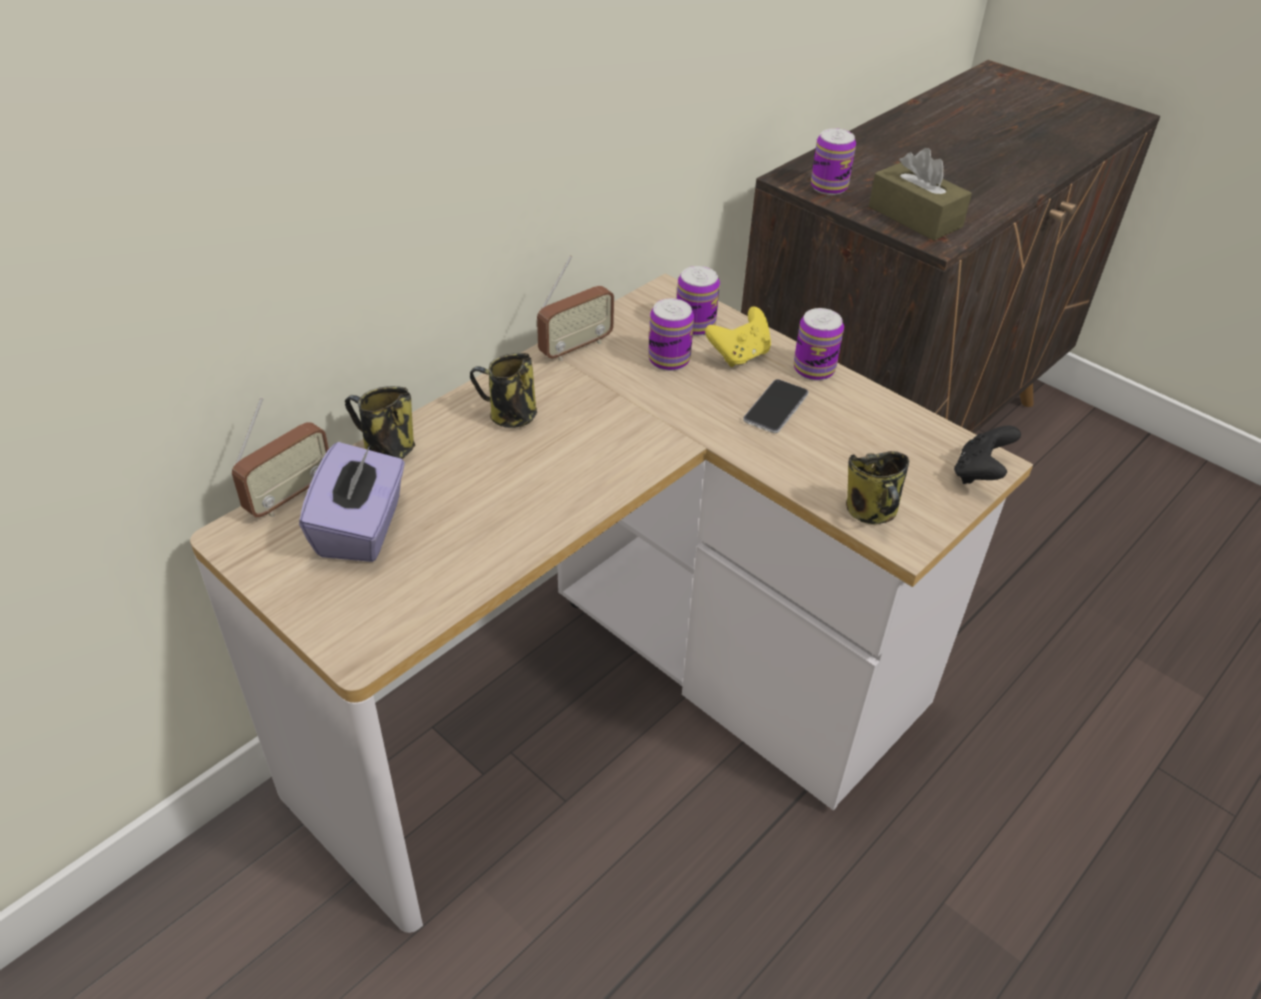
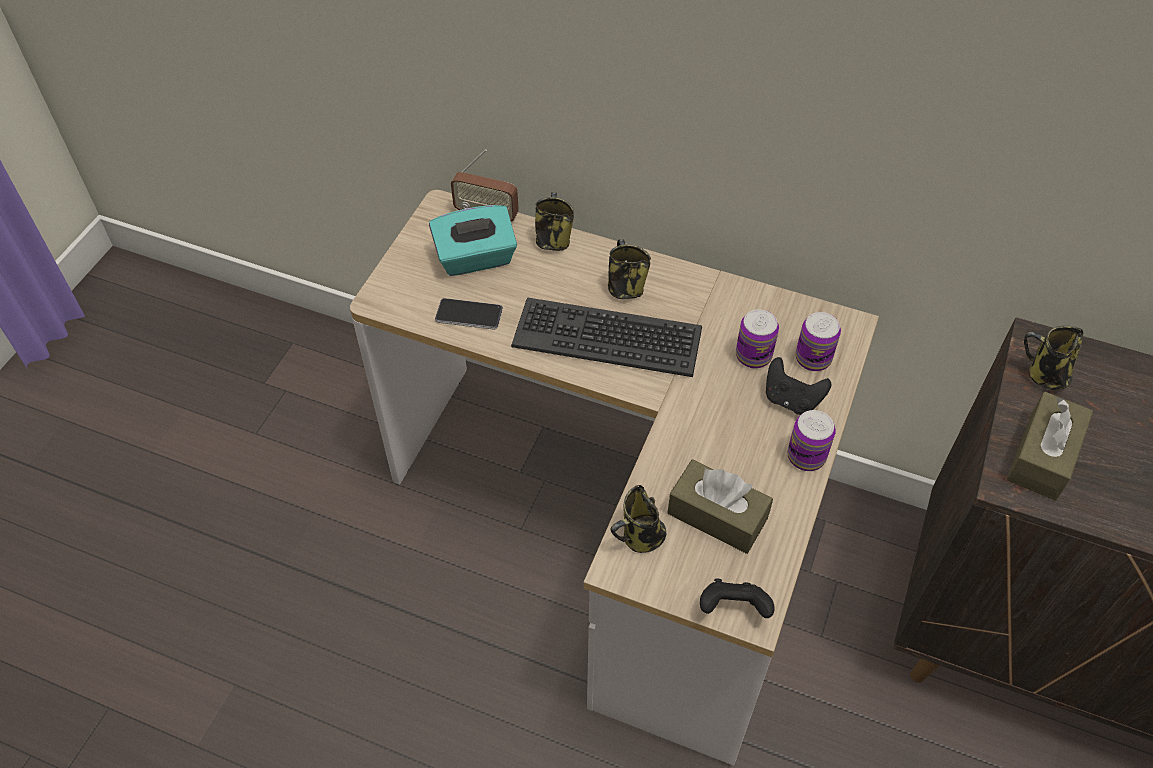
camera: 70 degrees right, 10 degrees up
(361, 528) = (476, 258): purple tissue box -> turquoise tissue box
(575, 347) = (730, 294): radio -> none
(576, 452) = (607, 337): none -> keyboard
(739, 355) = (791, 400): yellow game controller -> black game controller
(776, 407) = (735, 442): phone -> phone (469, 315)
(829, 187) = (1044, 375): can -> mug
(863, 449) = (717, 516): none -> brown tissue box

